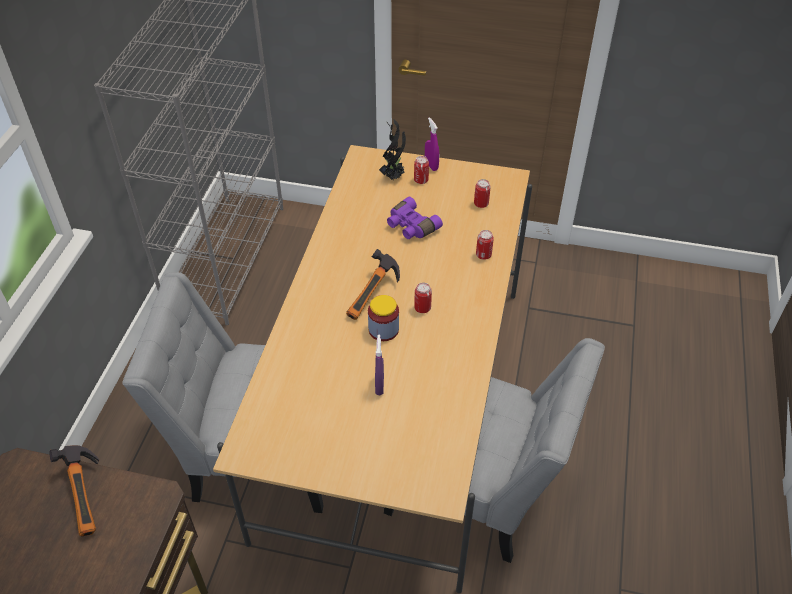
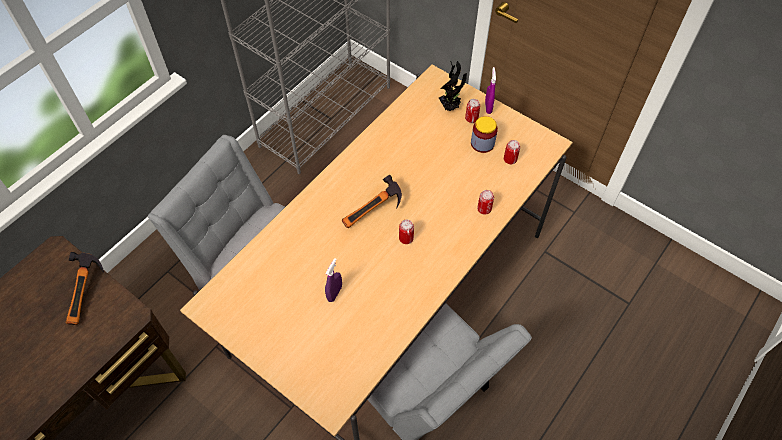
camera: 25 degrees right, 10 degrees up
(383, 330) = (364, 245): jar -> jar (482, 143)
(411, 226) = (438, 160): purple binoculars -> none

